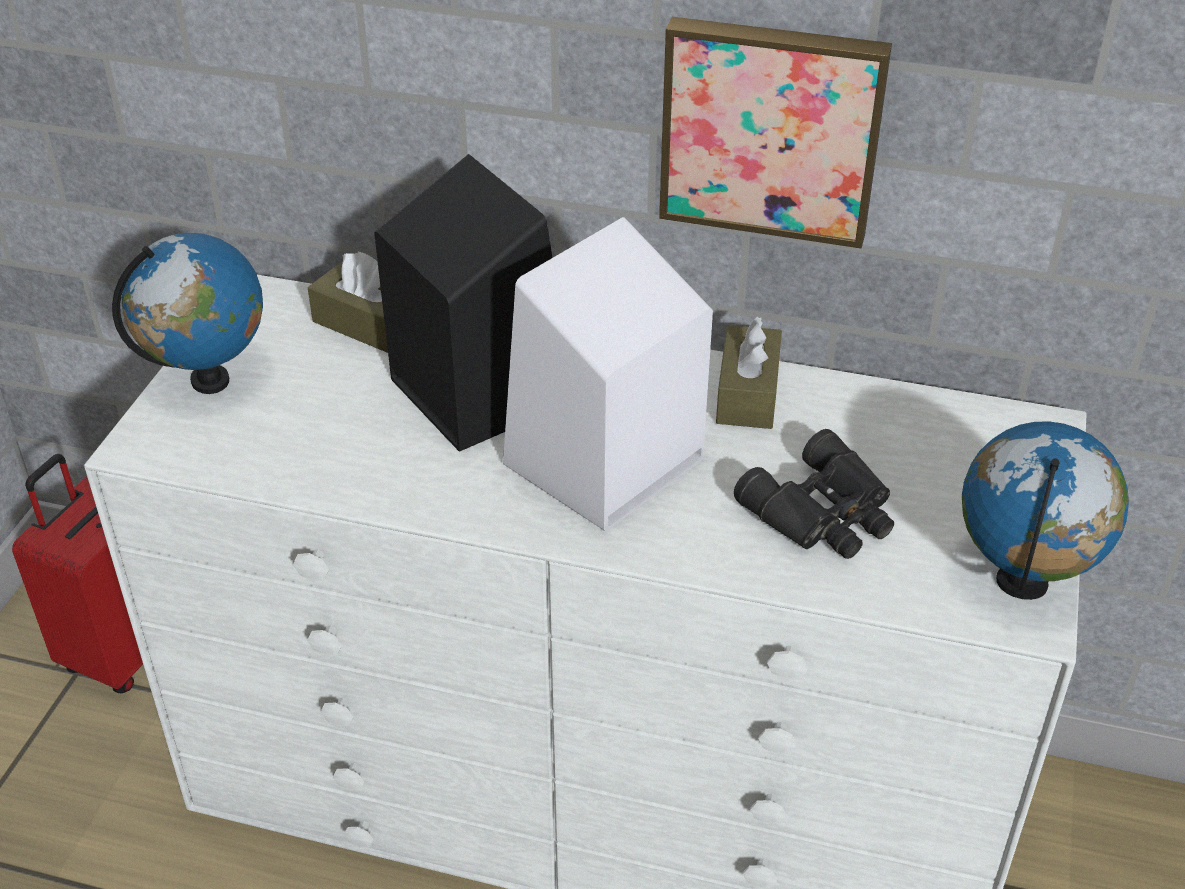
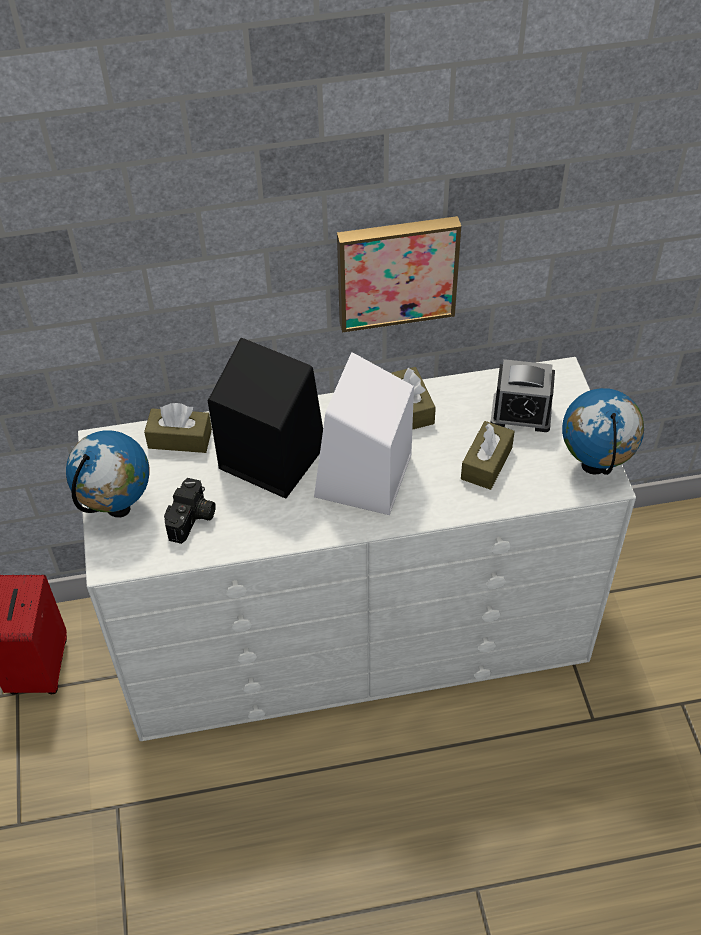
camera: 25 degrees left, 10 degrees up
(300, 432) = (193, 520): none -> camera
(824, 513) = (486, 463): black binoculars -> brown tissue box
(933, 462) = (521, 413): none -> alarm clock

